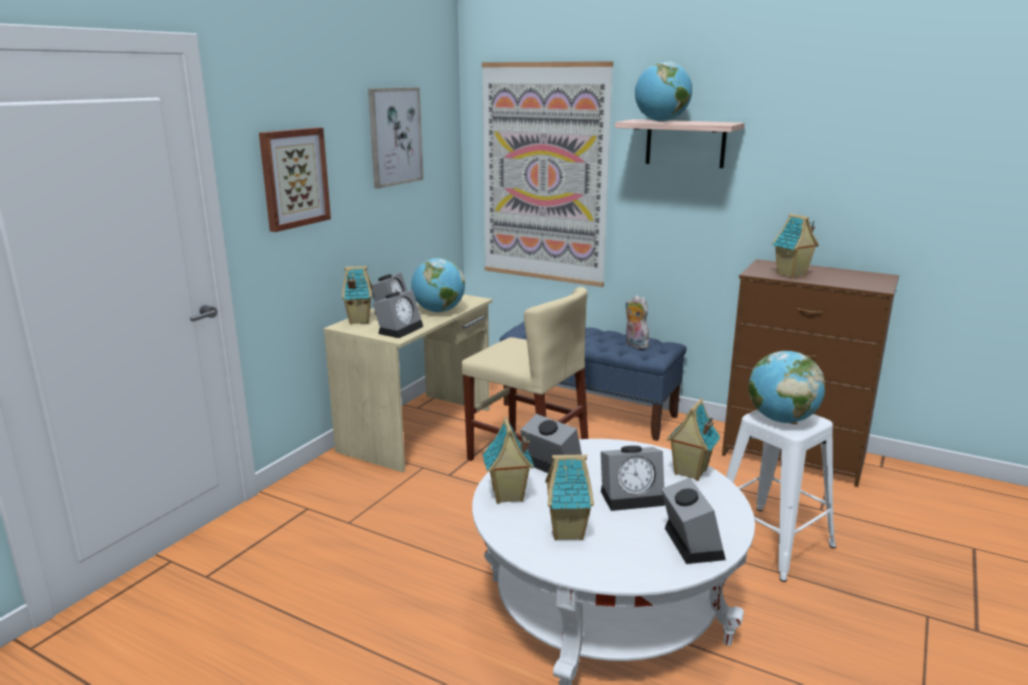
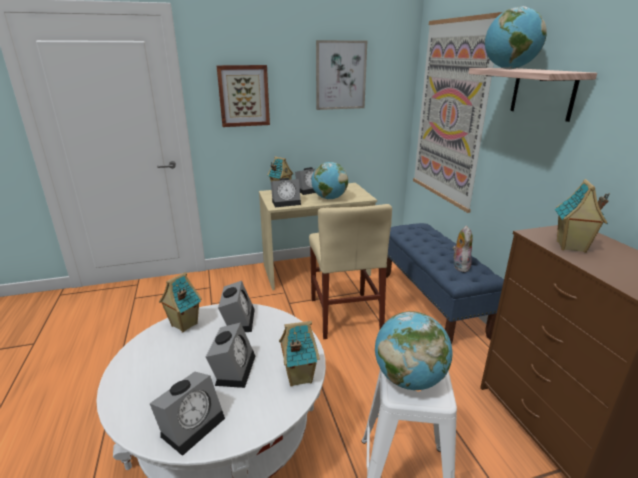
camera: 45 degrees right, 5 degrees up
(569, 532) = (160, 366): toy house -> none
(633, 496) = (233, 368): alarm clock -> alarm clock turned 120 degrees counterclockwise

